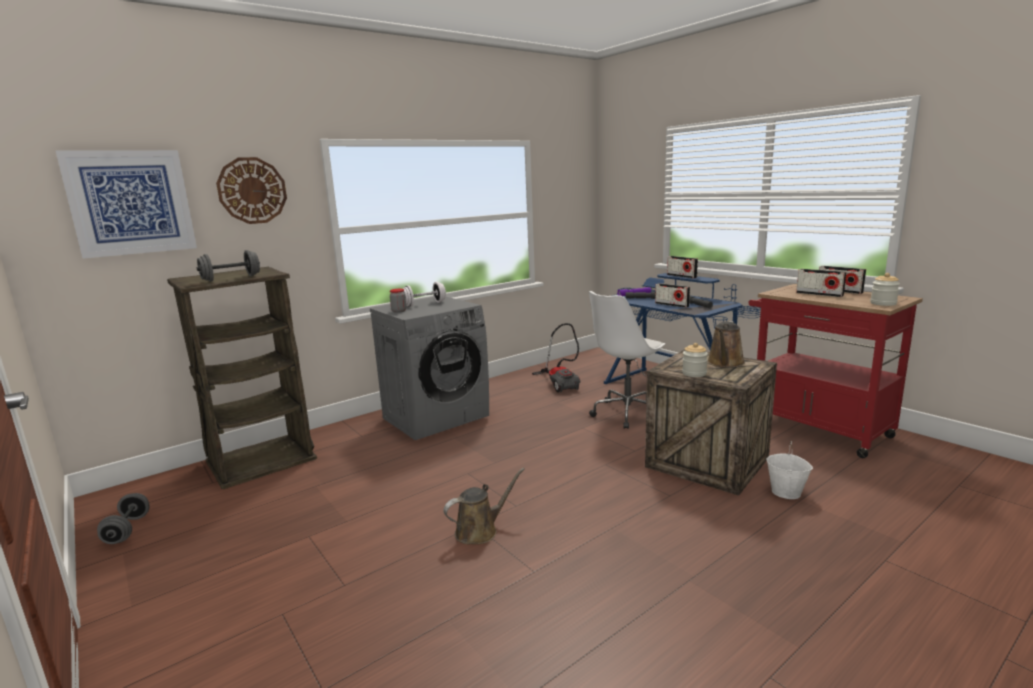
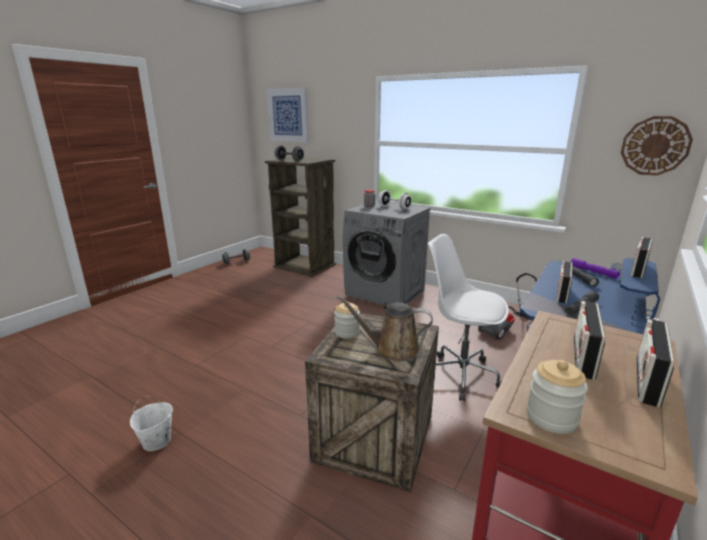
camera: 70 degrees right, 5 degrees up
(252, 190) = (335, 111): wall clock -> wall clock (655, 146)
(480, 531) = (239, 339): brown watering can -> none
(786, 492) = (325, 503): white bucket -> white bucket (156, 441)

